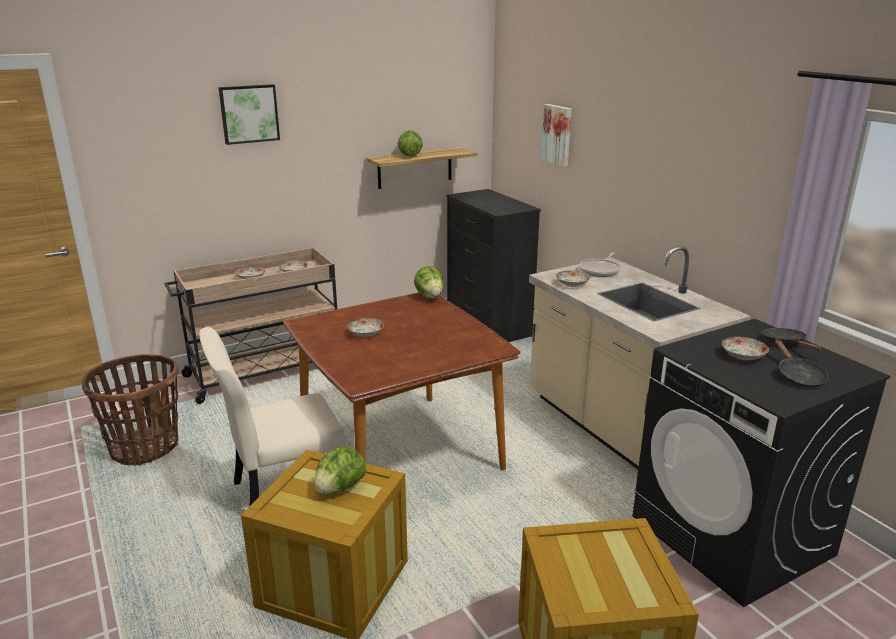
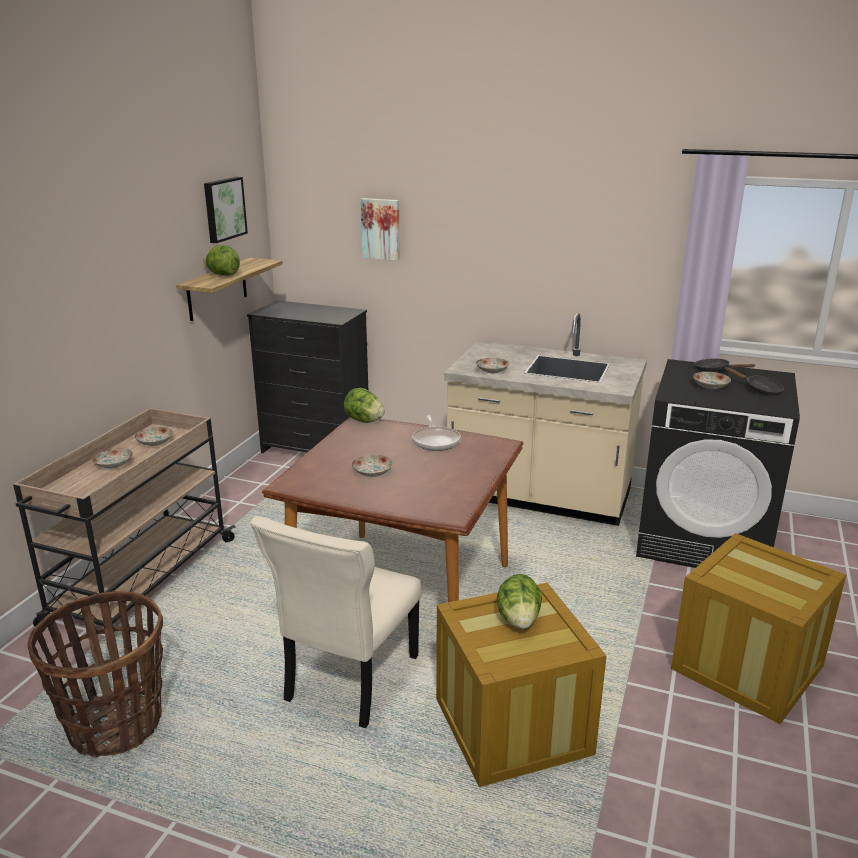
camera: 40 degrees left, 0 degrees up
(249, 113) = (62, 248): picture -> picture (223, 209)
(600, 270) = (491, 354): frying pan -> frying pan (436, 441)

